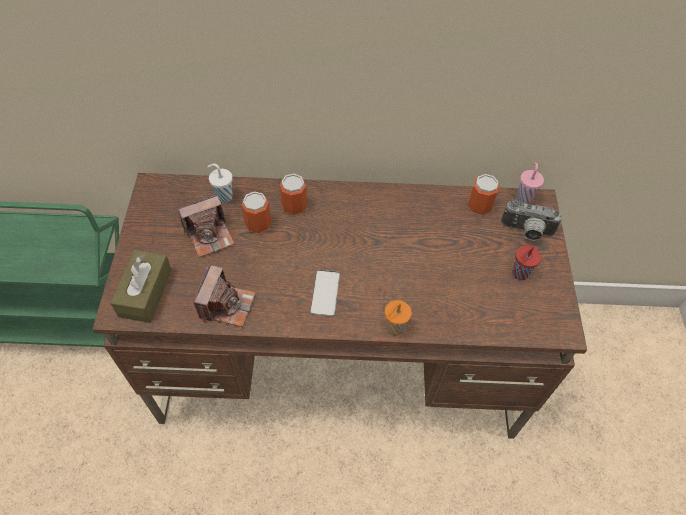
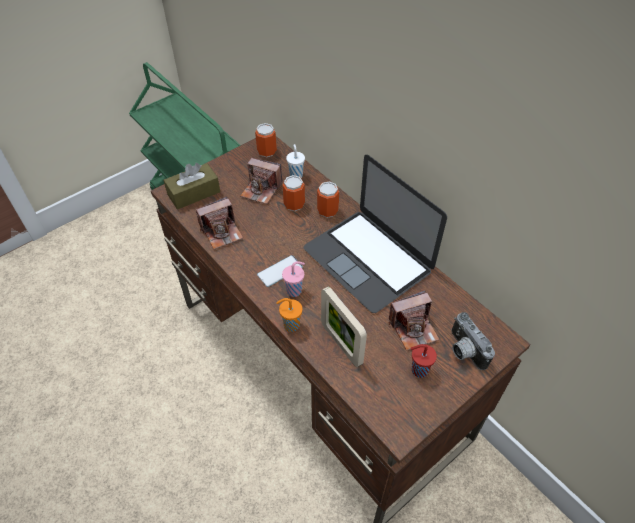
camera: 50 degrees right, 5 degrees down
(379, 221) = (368, 259): none -> laptop
(448, 306) = (341, 344): none -> picture frame
(478, 246) = (413, 329): none -> camera
(479, 206) = (450, 306): can -> can (267, 151)
(524, 197) = (496, 328): pink cup -> pink cup (295, 290)

